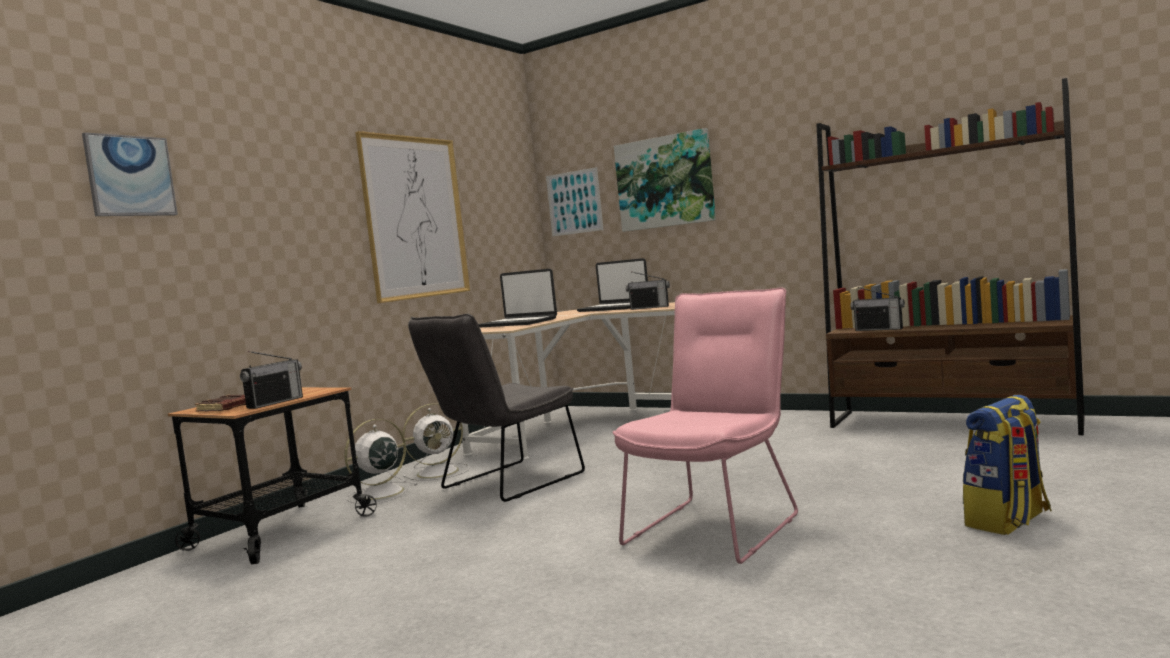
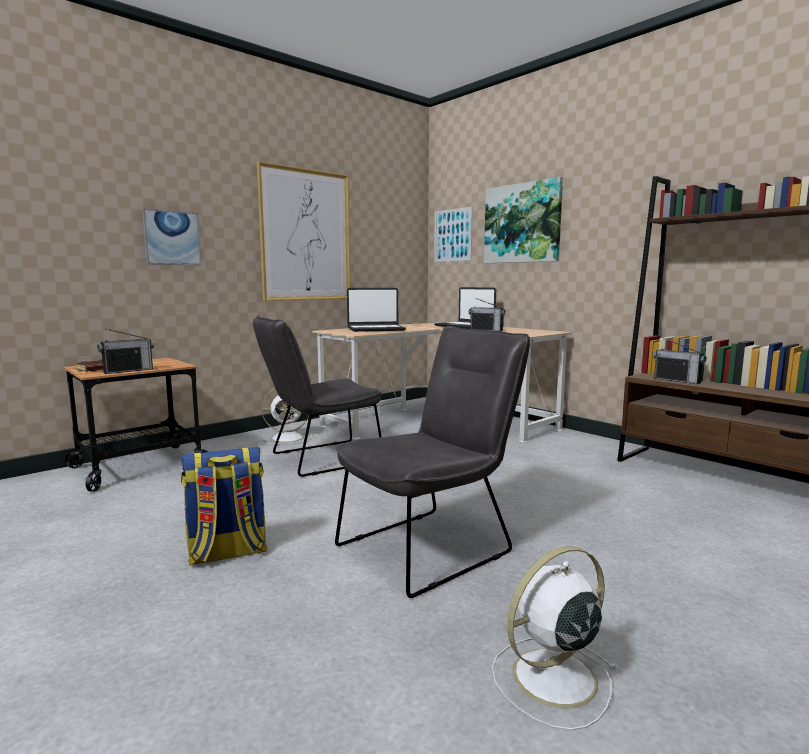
camera: 15 degrees right, 5 degrees up
(130, 176) = (46, 182): picture -> picture (172, 238)
(379, 493) = (232, 448): white fan -> white fan (551, 678)
(518, 323) = (375, 329): laptop -> laptop turned 60 degrees counterclockwise
(718, 525) = (433, 546): pink chair -> grey chair
(1008, 521) = (713, 621): backpack -> backpack (227, 553)

